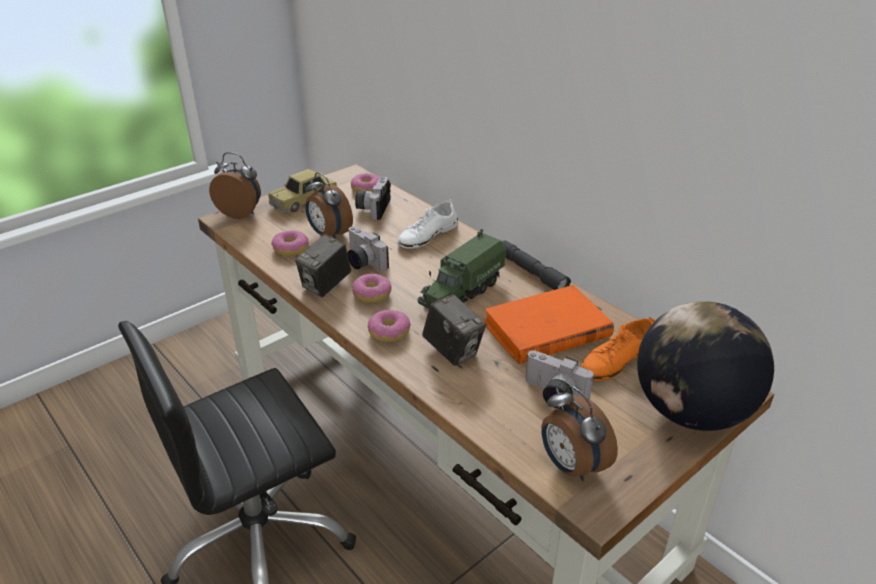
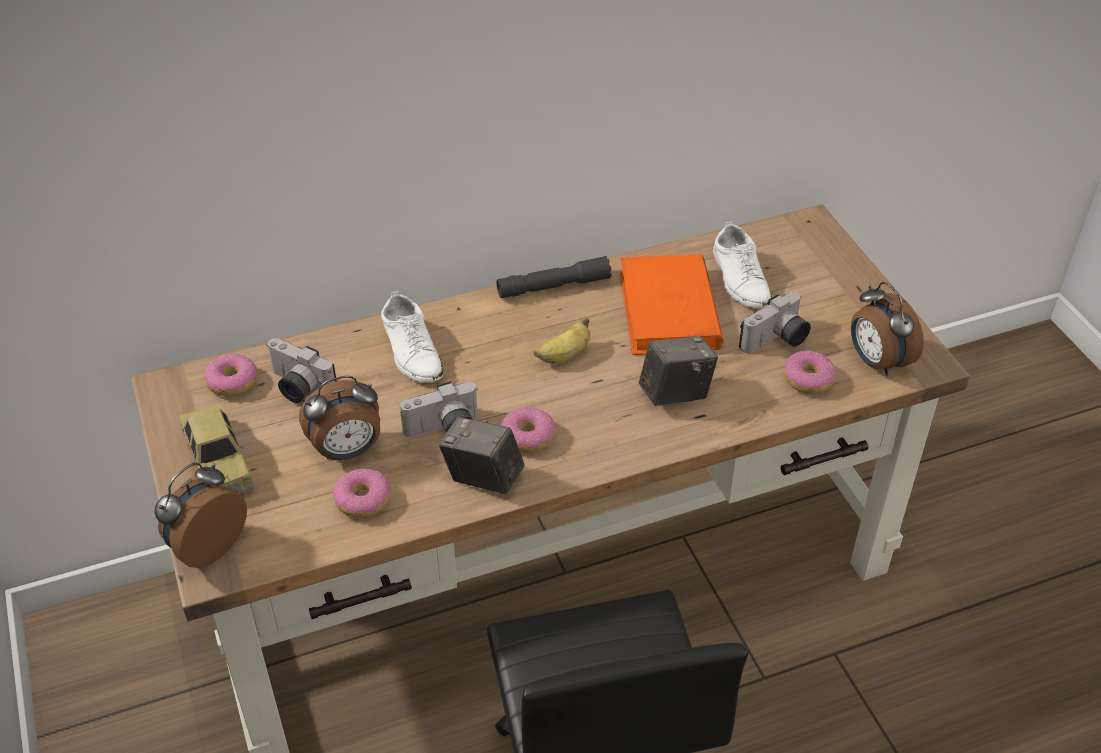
camera: 70 degrees left, 10 degrees up
(326, 285) = (483, 478): camera -> camera turned 150 degrees clockwise
(389, 332) = (617, 439): donut -> donut (808, 379)
(461, 292) = (564, 355): toy truck -> banana
(570, 466) = (876, 362): alarm clock -> alarm clock turned 75 degrees clockwise
(617, 360) = (740, 278): orange shoe -> white shoe
(690, 411) = (829, 261): globe -> none

